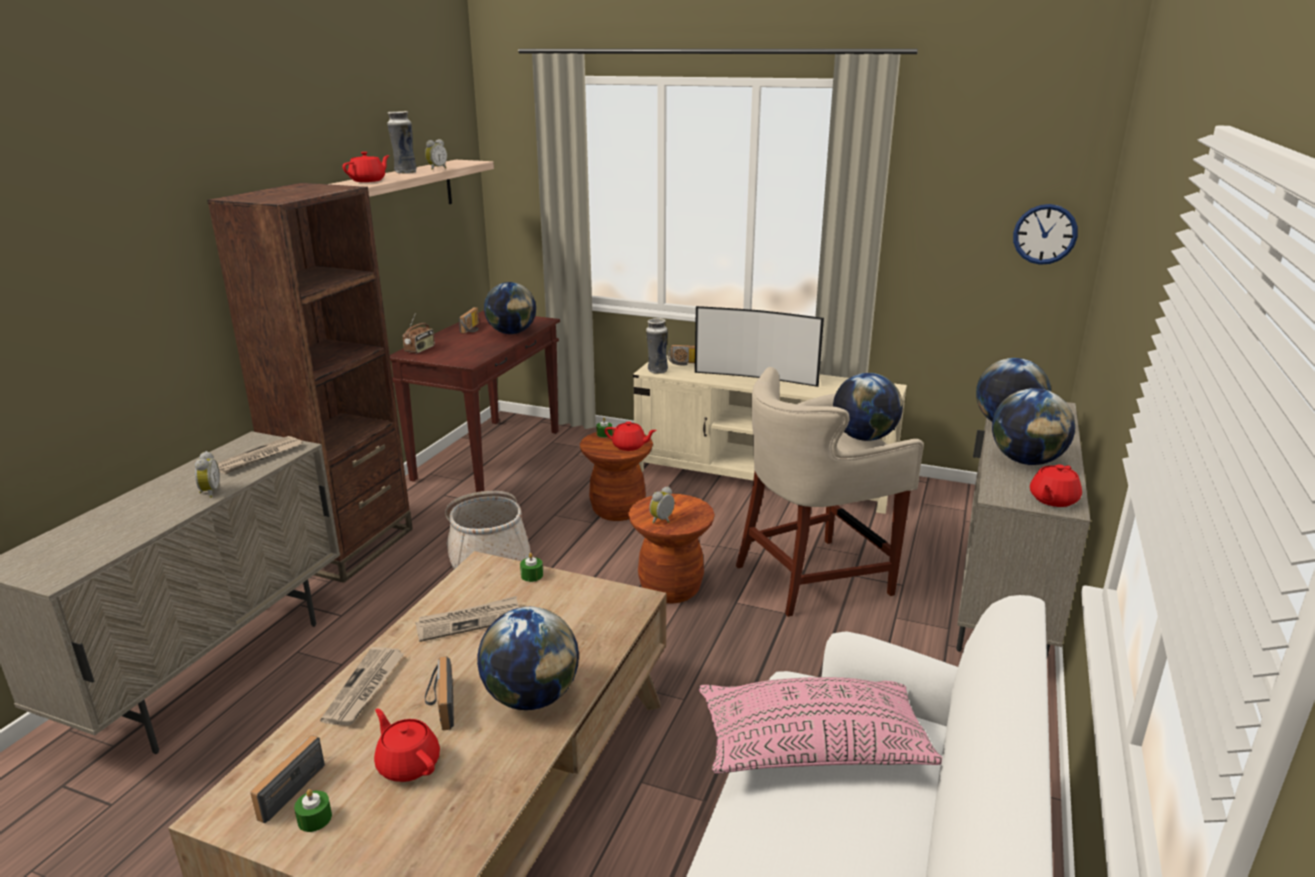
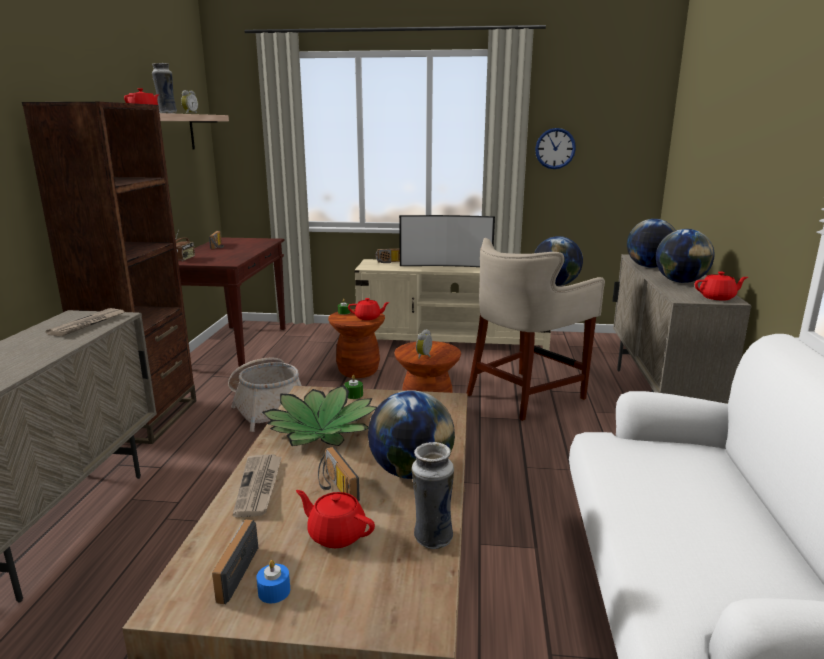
camera: 15 degrees left, 5 degrees down
(209, 492) = (54, 348): alarm clock -> none
(315, 818) = (274, 591): green candle -> blue candle
(469, 621) = (322, 429): newspaper -> potted plant
(511, 333) = (252, 247): globe -> none
(657, 371) = (371, 267): vase -> vase (432, 539)
(812, 745) = (644, 472): pink pillow -> none
(1045, 234) = (632, 152): wall clock -> wall clock (555, 148)
(1052, 500) = (718, 297): red teapot -> red teapot turned 120 degrees counterclockwise

